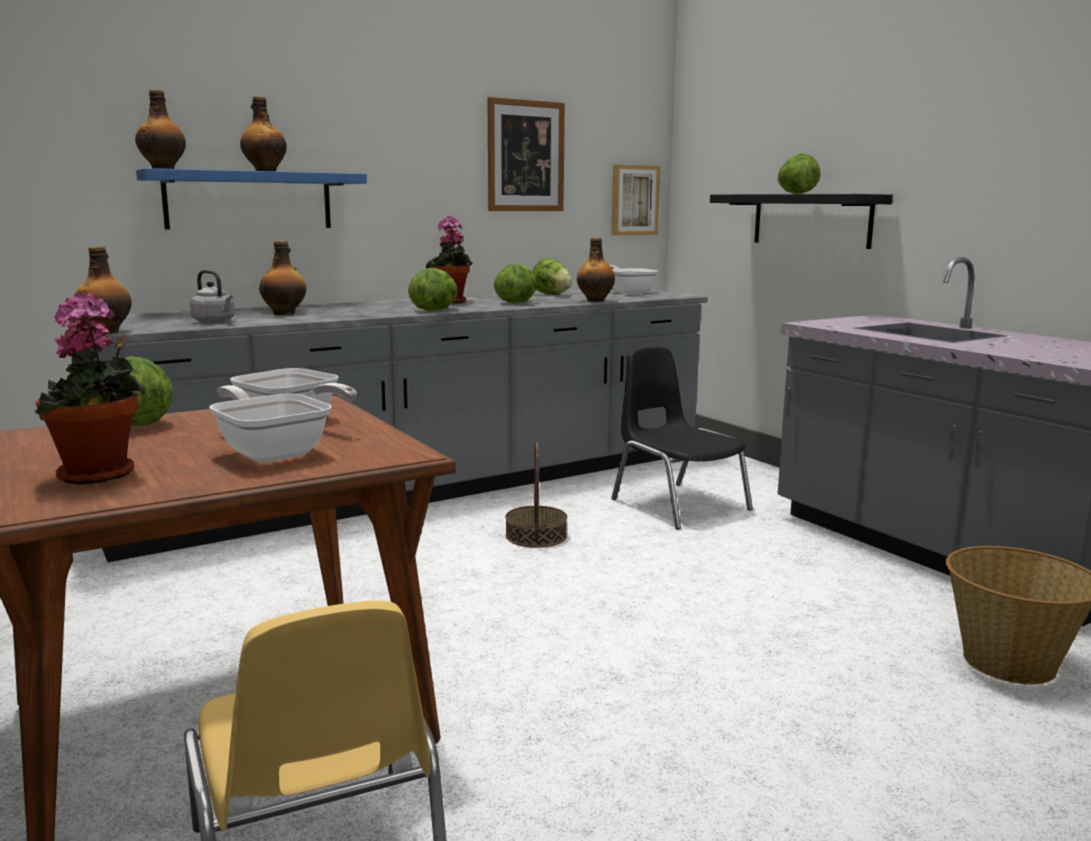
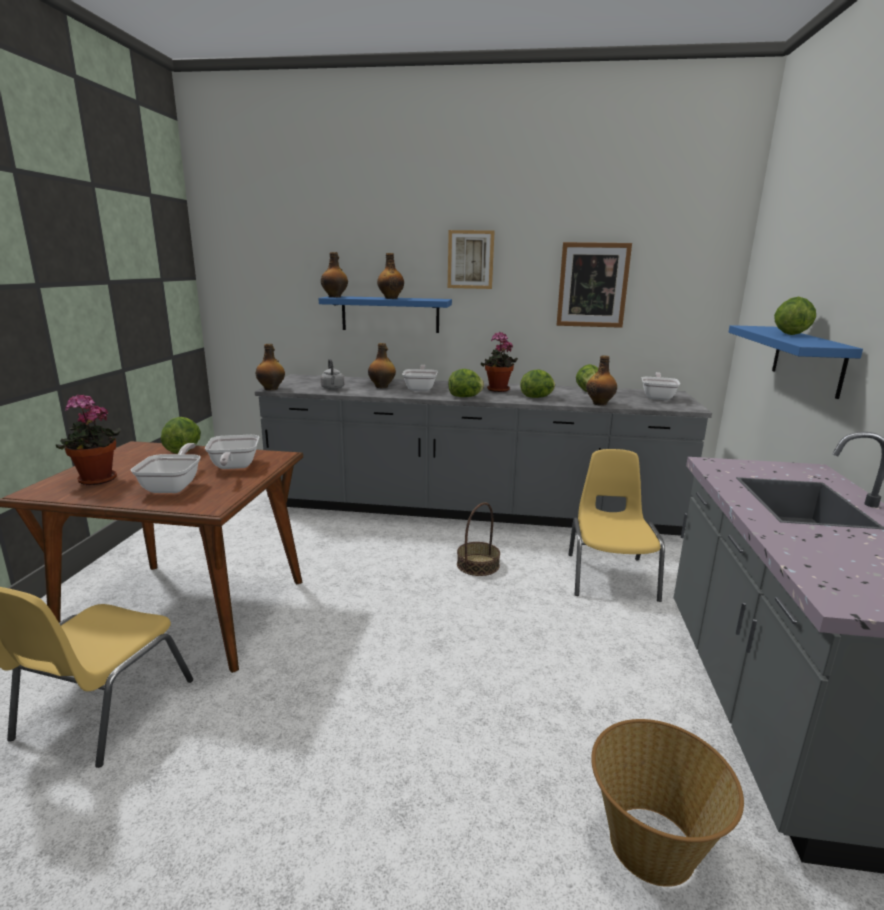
camera: 40 degrees right, 5 degrees up
(347, 310) = (421, 388): none -> frying pan
(634, 200) = (697, 320): picture -> picture (470, 259)
(678, 504) = (610, 575): black chair -> yellow chair
(811, 220) = (807, 360): black shelf -> blue shelf

